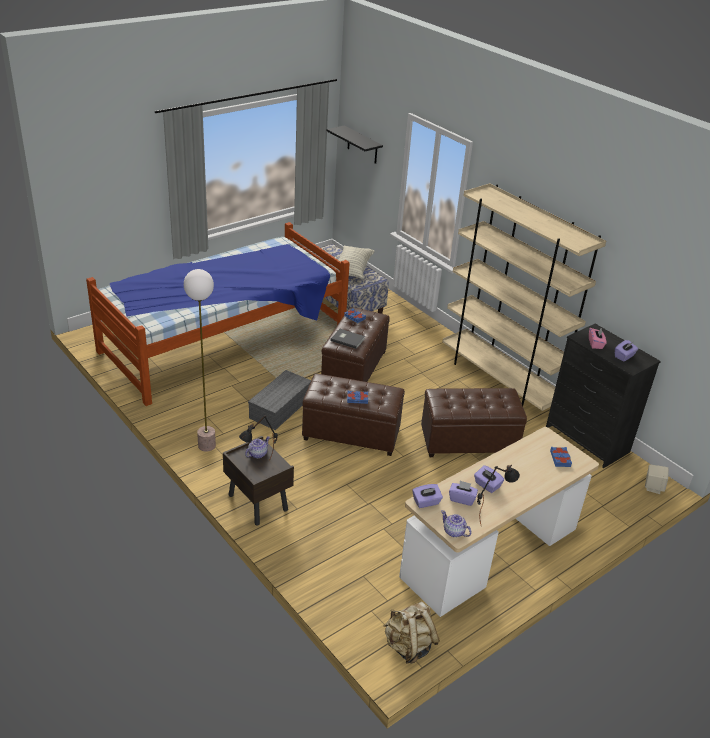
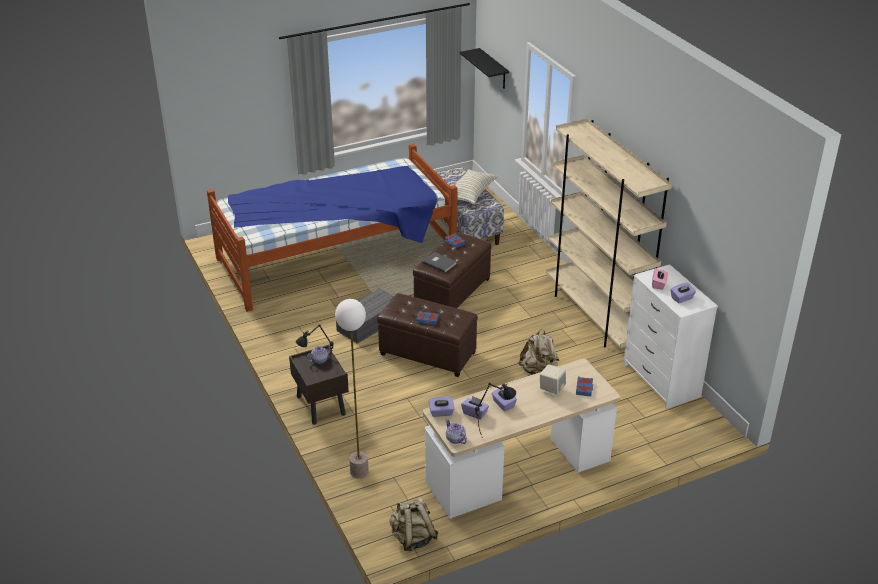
camera: 15 degrees right, 0 degrees up
(206, 446) = (290, 352): floor lamp -> floor lamp (359, 472)
(468, 441) = (539, 371): brown ottoman -> beige backpack
(586, 440) = (660, 381): black dresser -> white dresser
(653, 487) = (709, 432): beige speaker -> beige speaker (551, 390)

